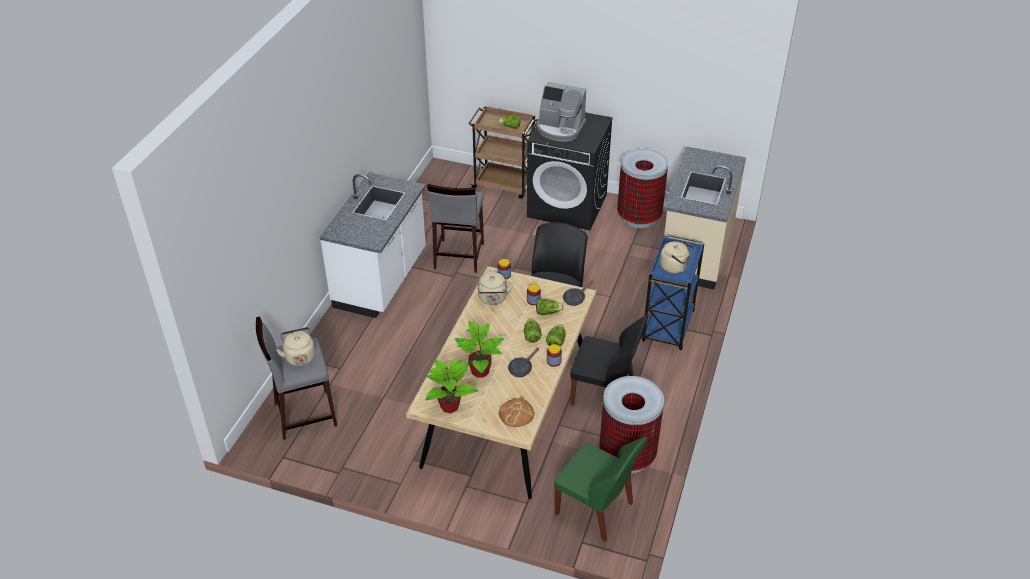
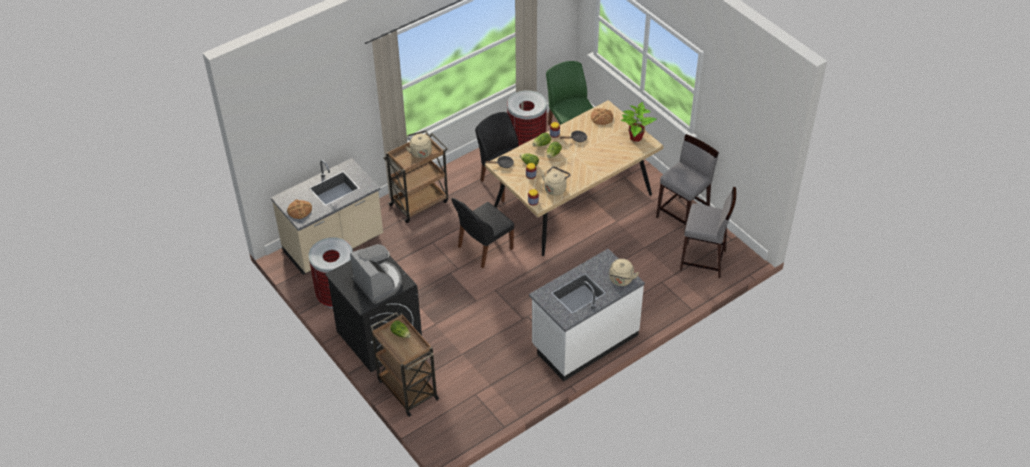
camera: 145 degrees left, 5 degrees up
(299, 356) = (705, 218): beige kettle -> beige kettle (621, 280)
(458, 256) = (509, 332): grey stool -> grey stool (683, 216)
(480, 371) = (602, 148): potted plant -> none
(668, 327) = (420, 202): blue cart -> brown cart
(706, 159) = (299, 210): none -> bread

